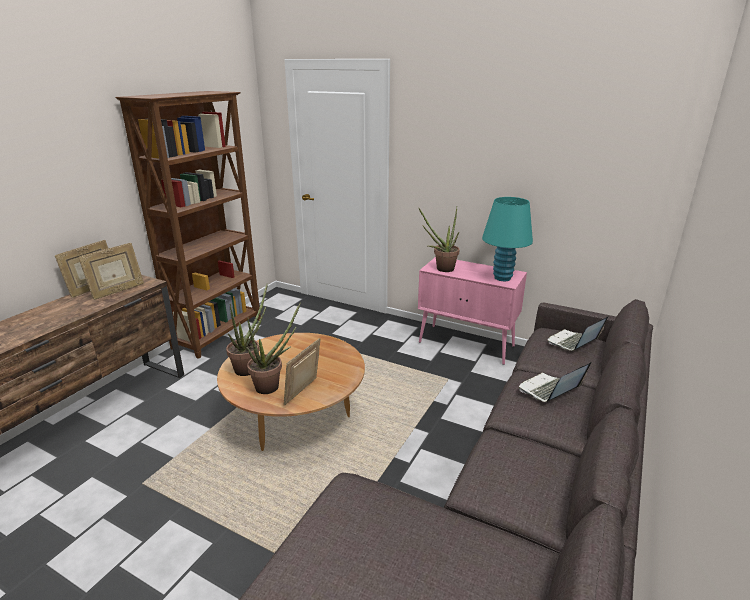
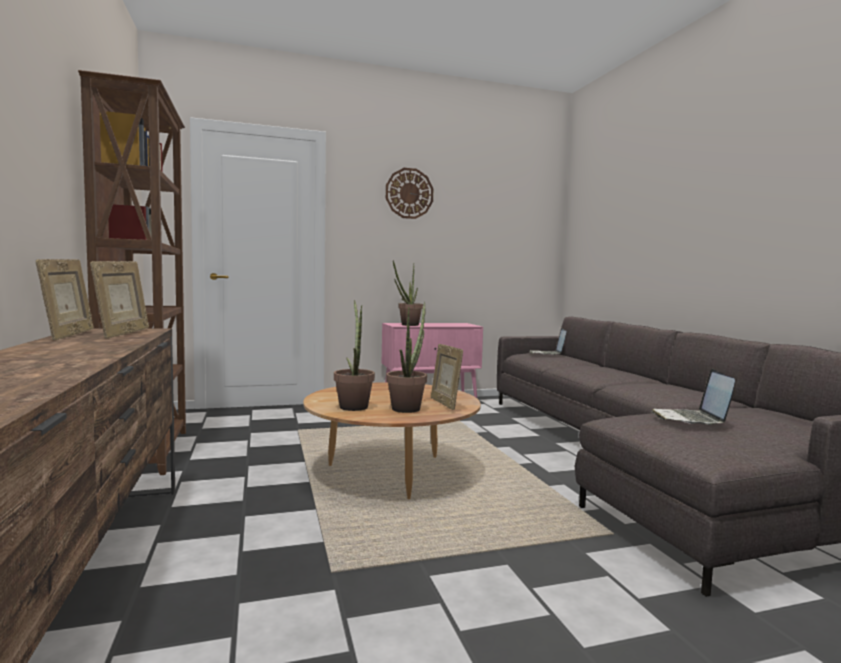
camera: 45 degrees left, 20 degrees down
(472, 123) = (409, 193): none -> wall clock
(502, 278) = (461, 324): turquoise table lamp -> none
(549, 391) = (591, 367): laptop -> laptop (691, 419)

